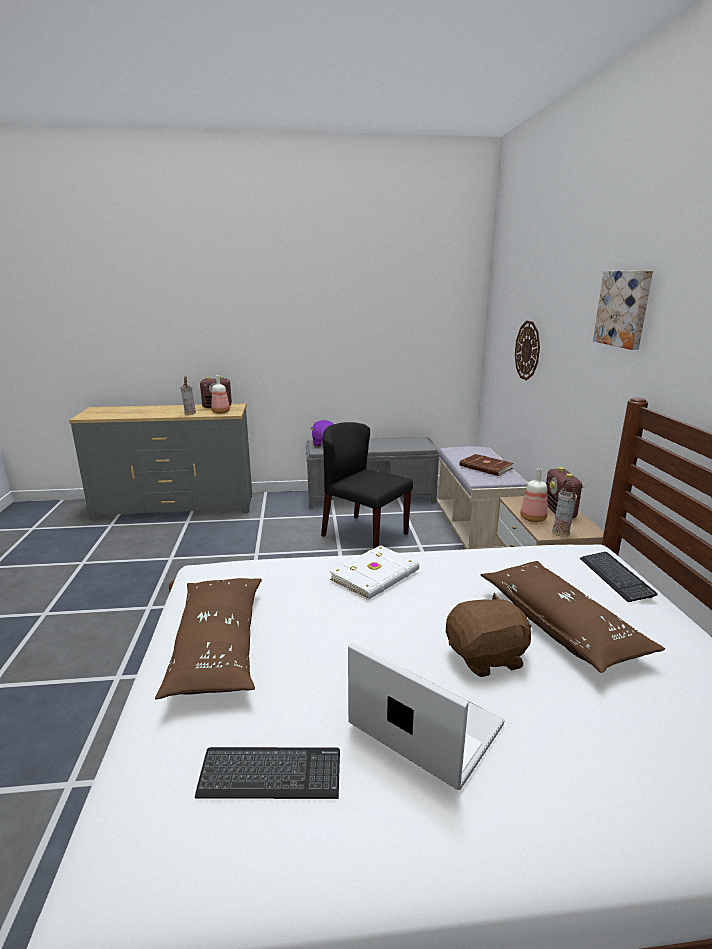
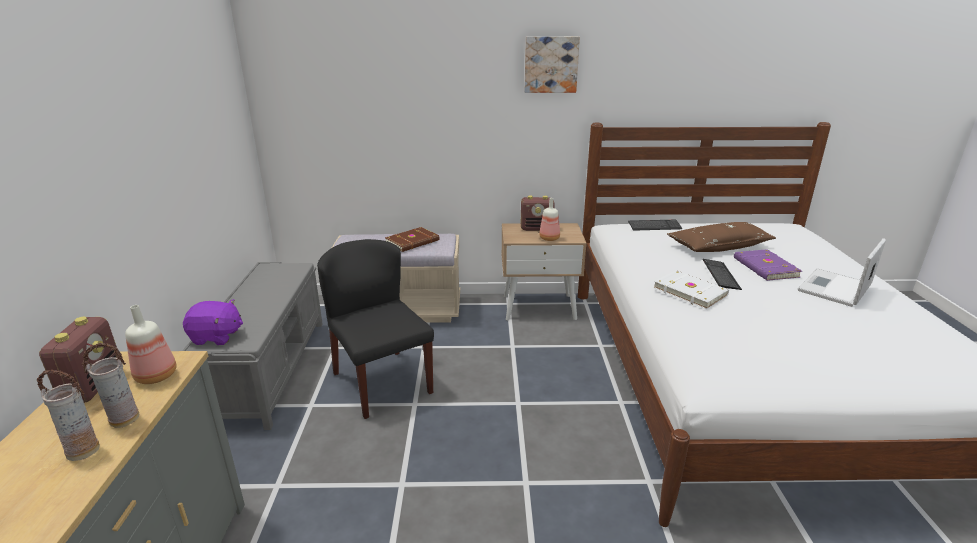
camera: 85 degrees left, 5 degrees up
(218, 646) = (822, 356): brown pillow -> none
(270, 775) = (909, 329): keyboard -> keyboard (720, 275)
(364, 534) = (381, 382): black chair -> black chair turned 105 degrees clockwise
(486, 657) = (765, 268): brown plush toy -> purple book
(527, 350) = (392, 117): wall clock -> none
(561, 533) = (574, 234): vase -> vase (84, 450)

